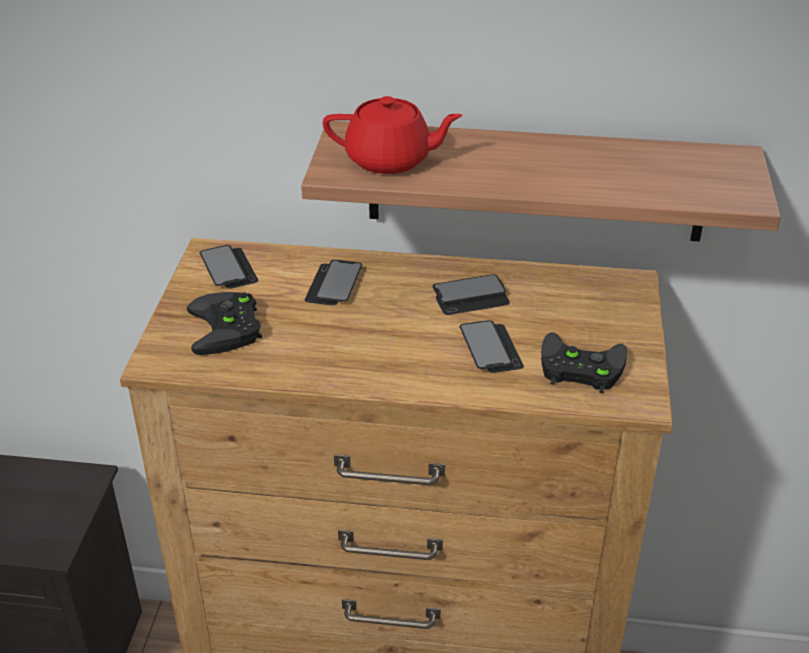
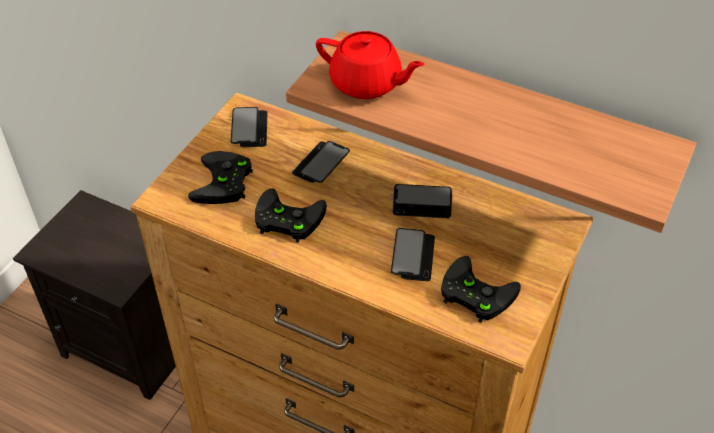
camera: 20 degrees right, 10 degrees up
(323, 347) = (285, 219): none -> black game controller

